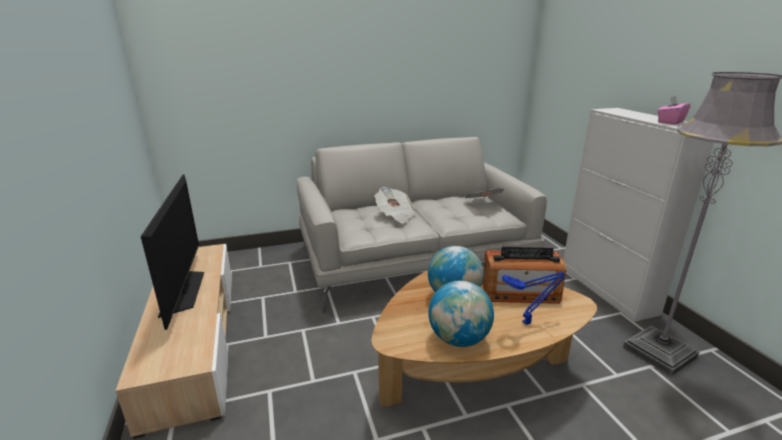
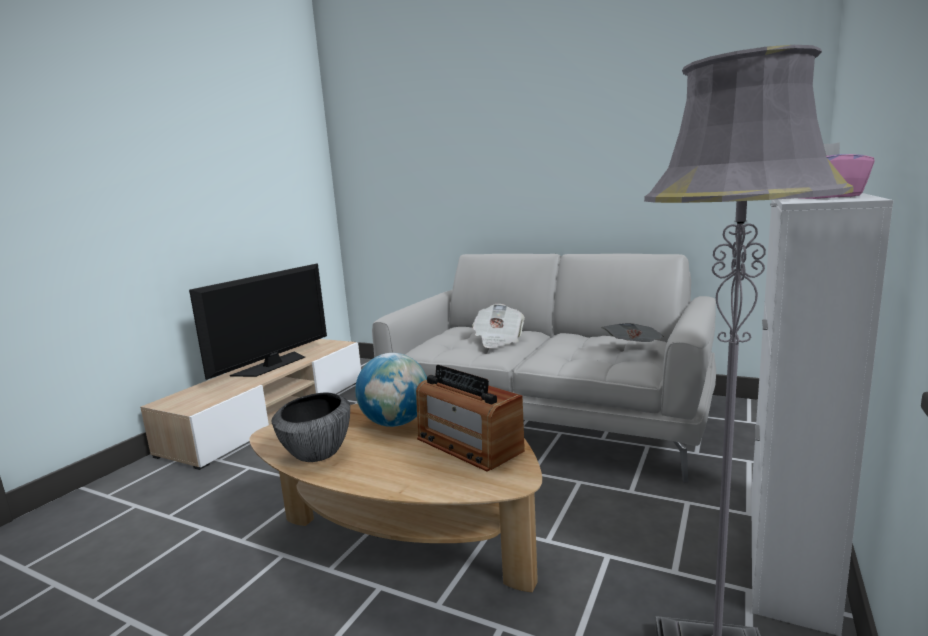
camera: 45 degrees right, 10 degrees down
(458, 339) = (317, 454): globe -> bowl
(528, 322) = (407, 471): blue table lamp -> none

